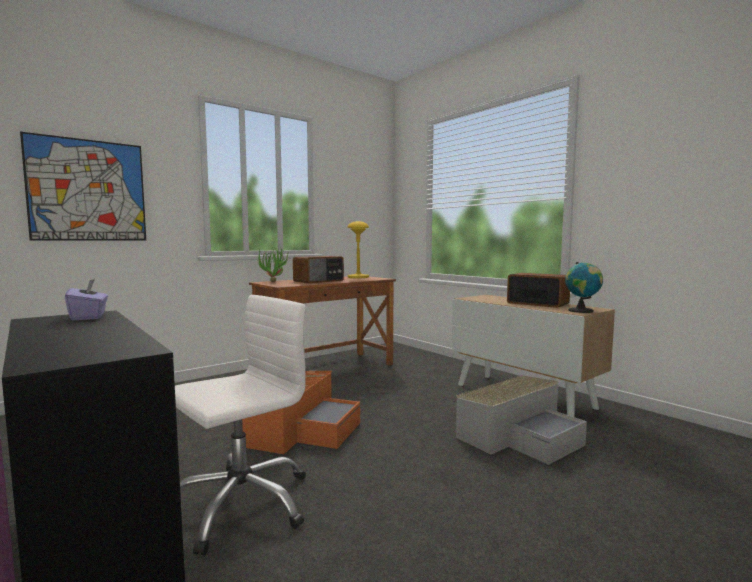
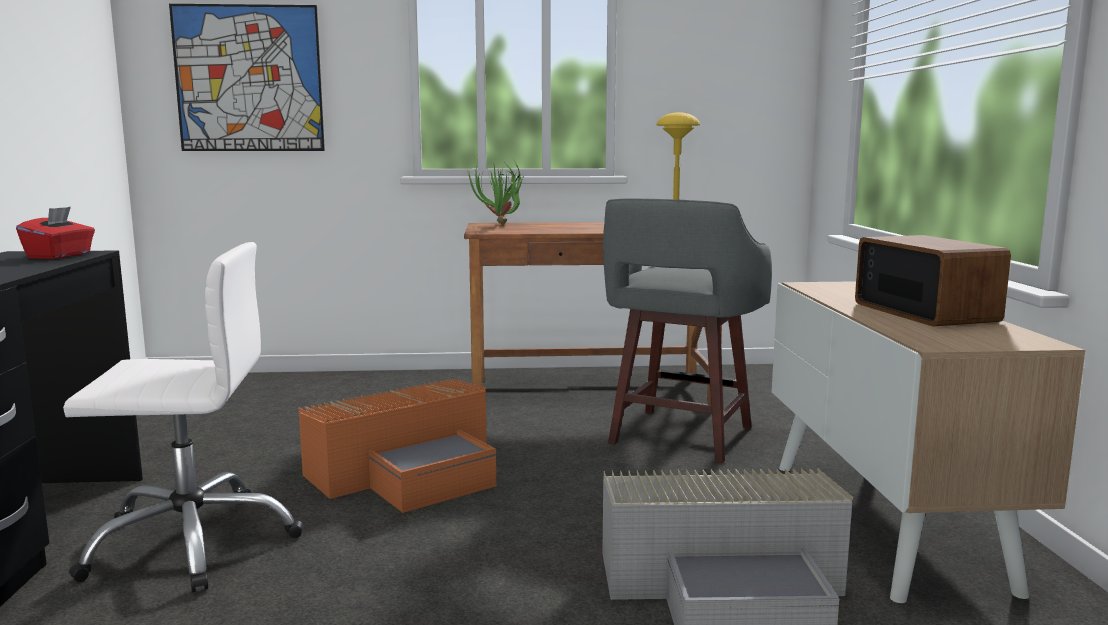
camera: 35 degrees right, 5 degrees up
(89, 317) = (60, 256): purple tissue box -> red tissue box
(319, 281) = (576, 227): radio -> none
(400, 381) = (679, 437): none -> grey stool
(582, 311) = (963, 342): globe -> none

